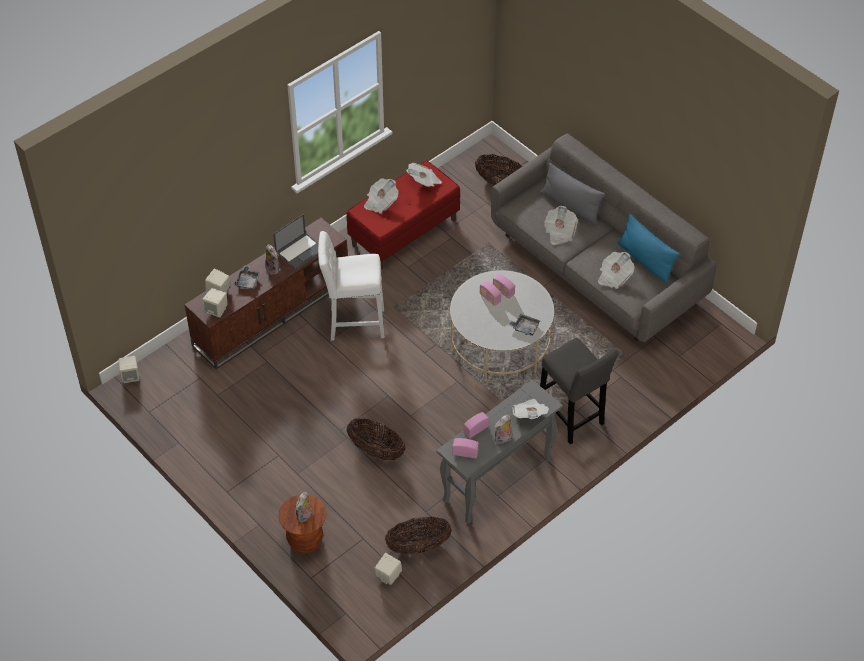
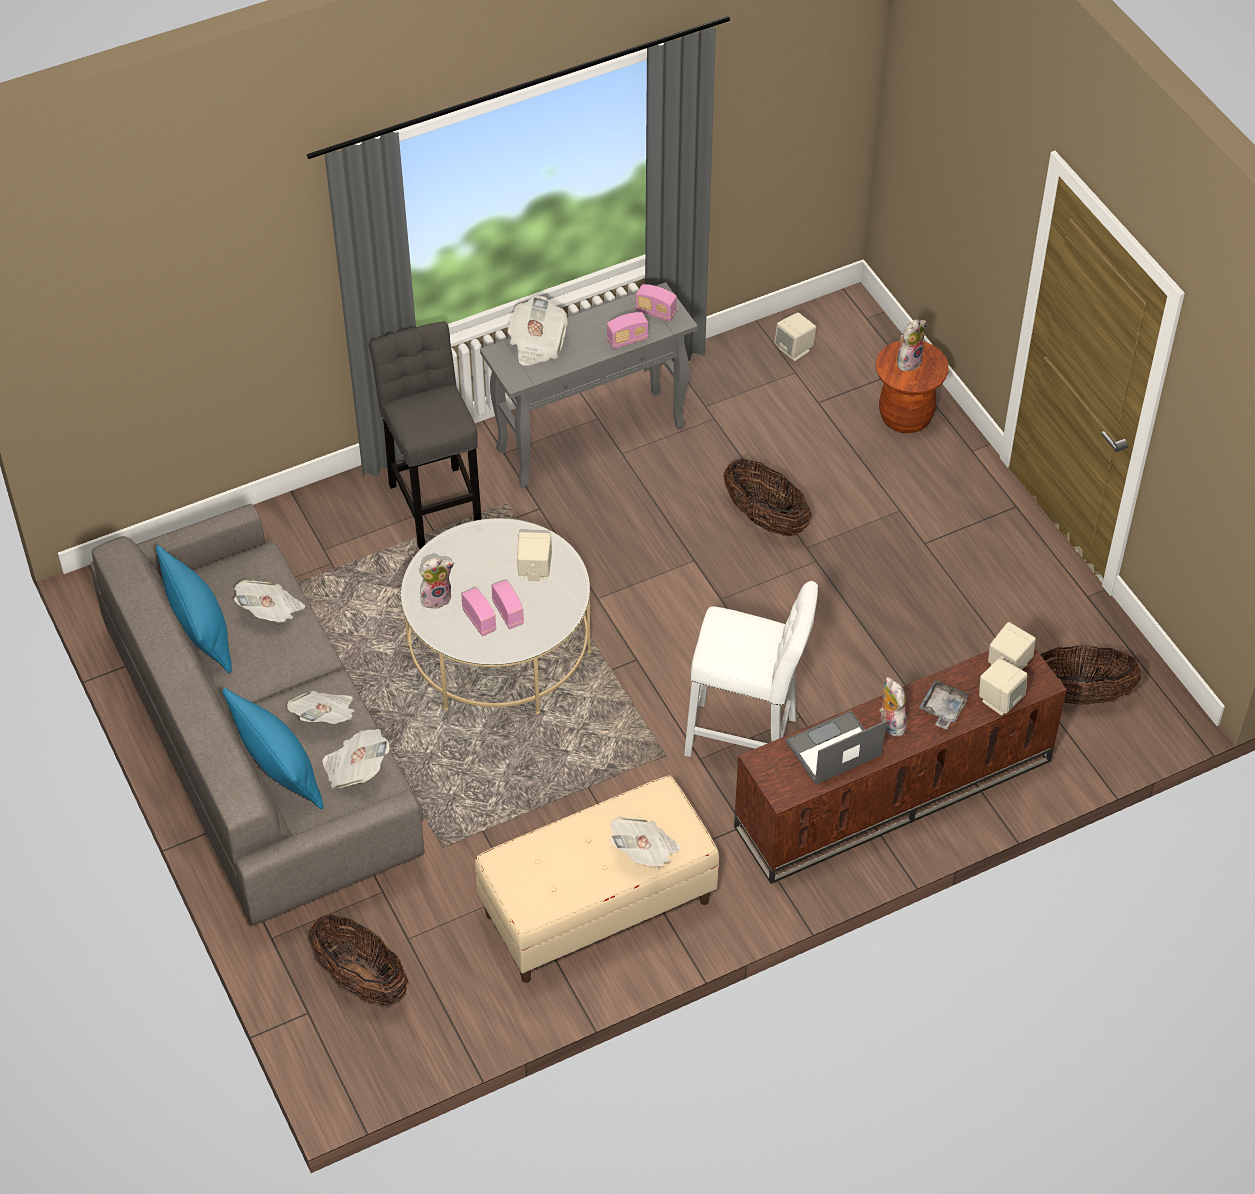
camera: 165 degrees left, 0 degrees up
(130, 376) = (1165, 726): beige speaker -> beige speaker (534, 570)
(404, 232) = (597, 909): red bench -> beige bench
(418, 546) = (739, 377): basket -> basket (1079, 695)
(424, 181) = (542, 880): newspaper -> newspaper (356, 769)
(503, 439) = (591, 320): plush toy -> plush toy (436, 597)
(525, 327) = (469, 550): grey tray -> none
(570, 206) = (278, 767): grey pillow -> blue pillow

